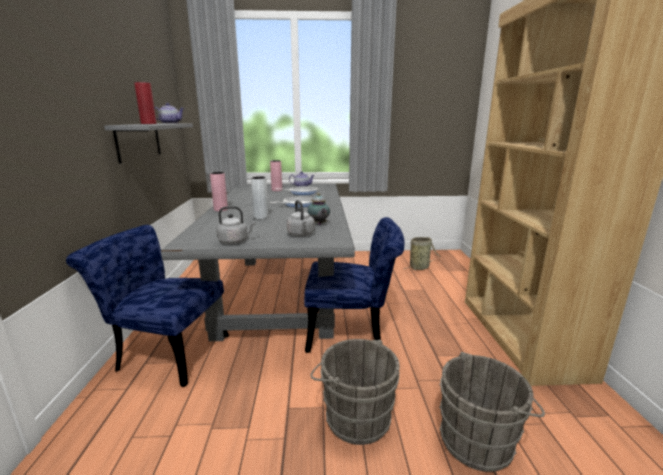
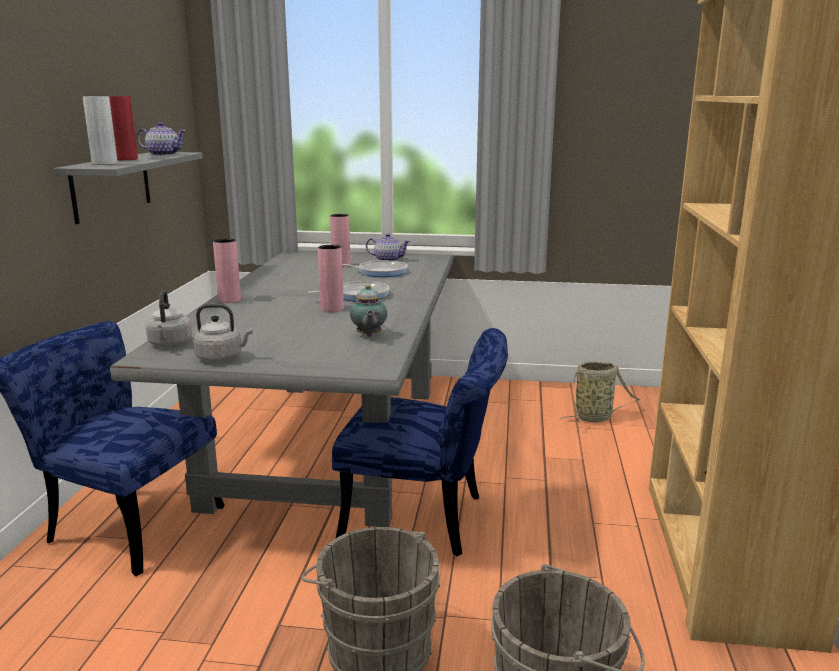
camera: 10 degrees right, 0 degrees up
(261, 217) = (284, 317): grey vase -> grey vase (104, 164)
(286, 211) = (332, 309): none -> pink vase
(301, 234) = (329, 353): grey kettle -> grey kettle (170, 344)

